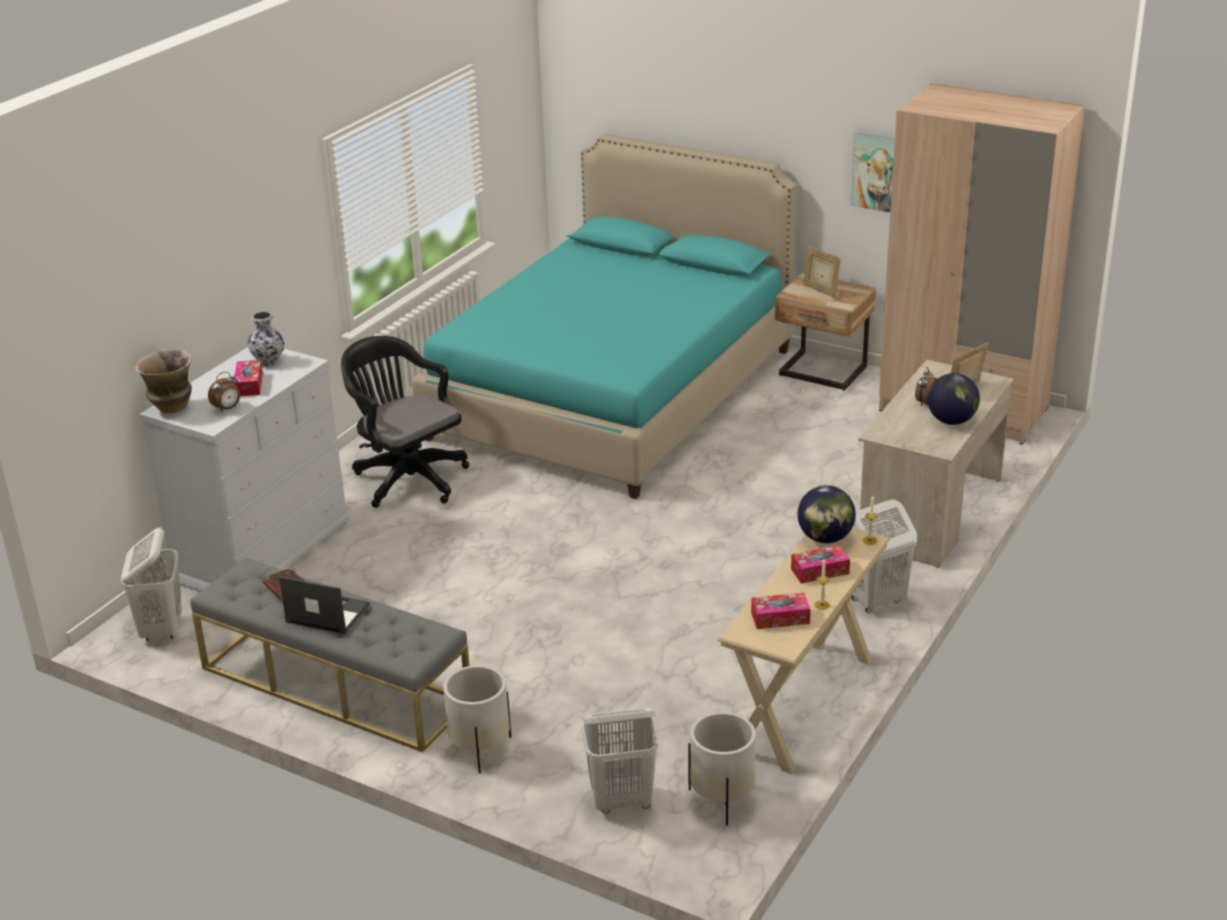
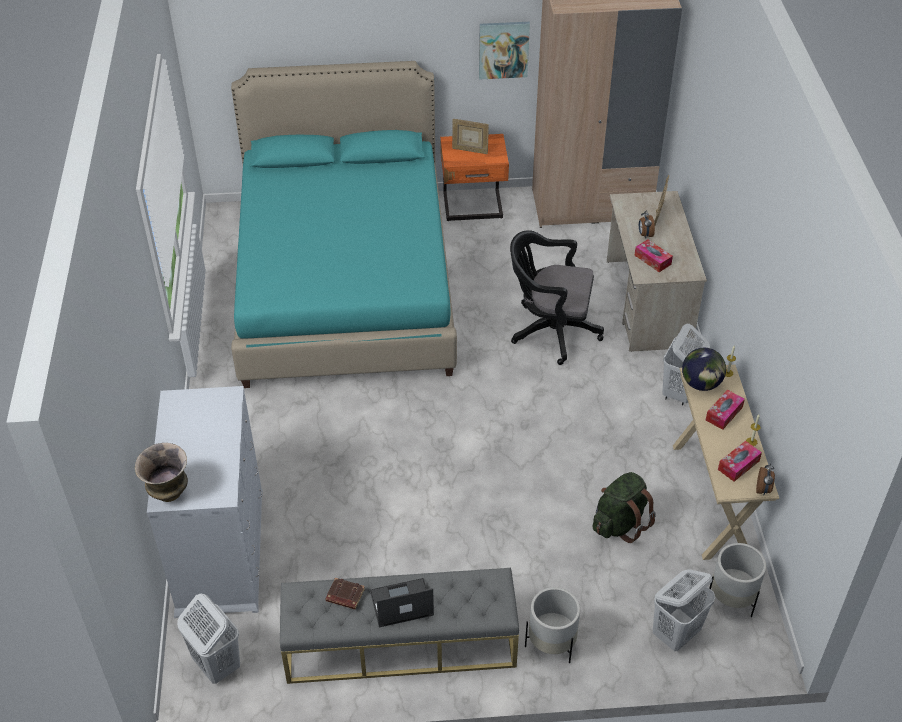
camera: 35 degrees left, 15 degrees up
(227, 408) = (217, 472): alarm clock -> alarm clock (763, 489)
(249, 385) = (207, 439): tissue box -> tissue box (652, 260)
(269, 362) = (196, 408): vase -> none
(407, 478) = (267, 430): black office chair -> black office chair (550, 331)
(672, 684) = (620, 523): none -> green backpack
(822, 373) = (473, 207): beige nightstand -> orange nightstand
(951, 421) = (675, 245): globe -> none

